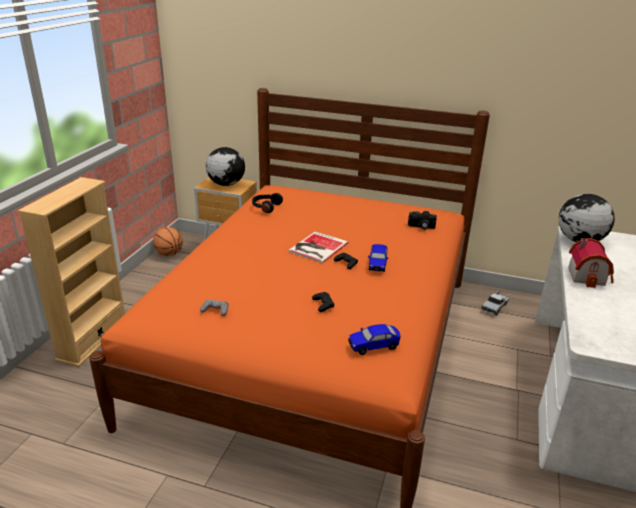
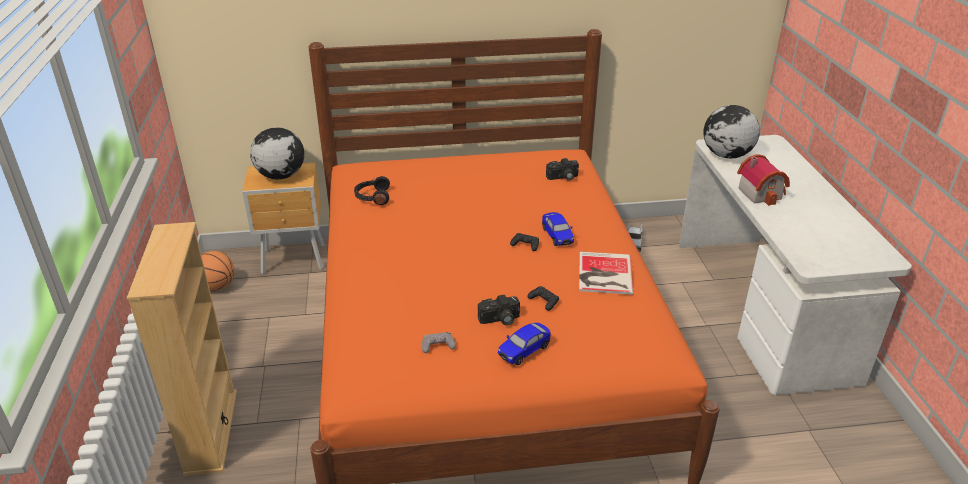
camera: 25 degrees left, 5 degrees up
(277, 307) = (499, 320): none -> camera
(316, 247) = (478, 234): book -> book (603, 274)
(373, 346) = (628, 330): toy car -> toy car (524, 351)

